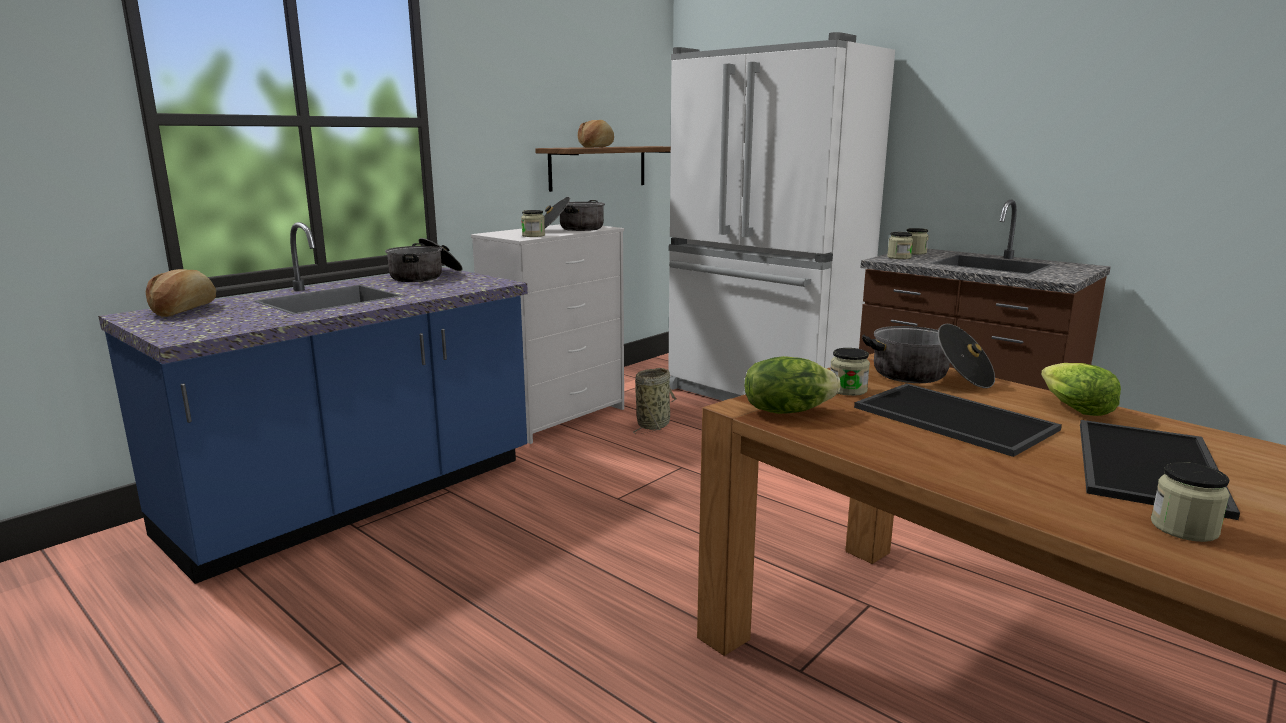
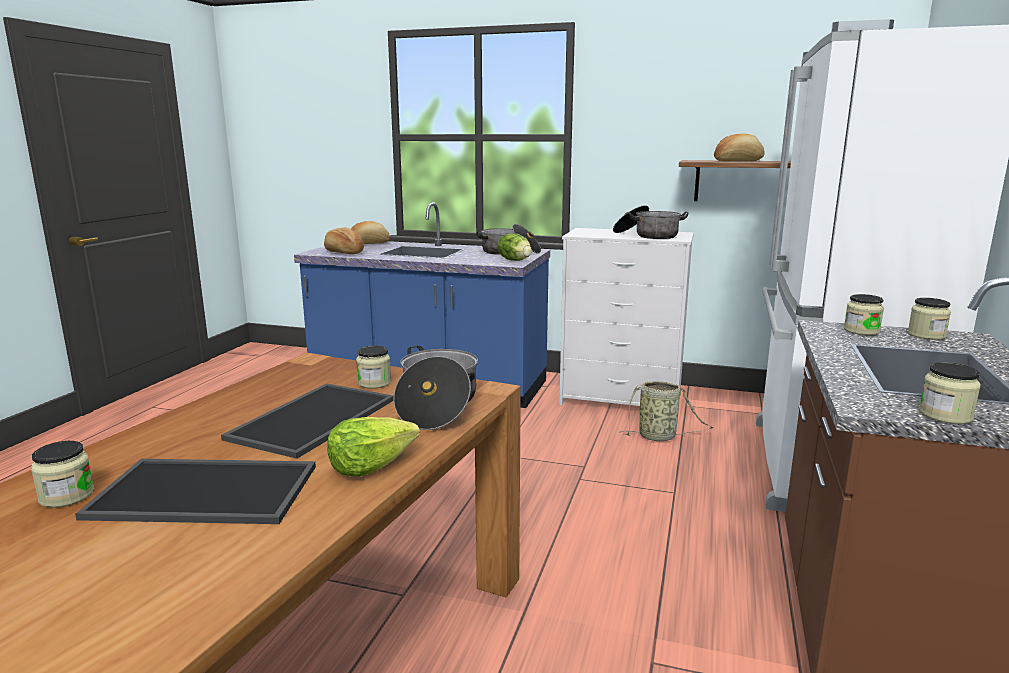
camera: 65 degrees right, 0 degrees up
(227, 324) = (344, 252): none -> bread
(533, 235) = (592, 234): jar -> jar (945, 415)
(787, 410) = (307, 371): lettuce -> lettuce (515, 260)

